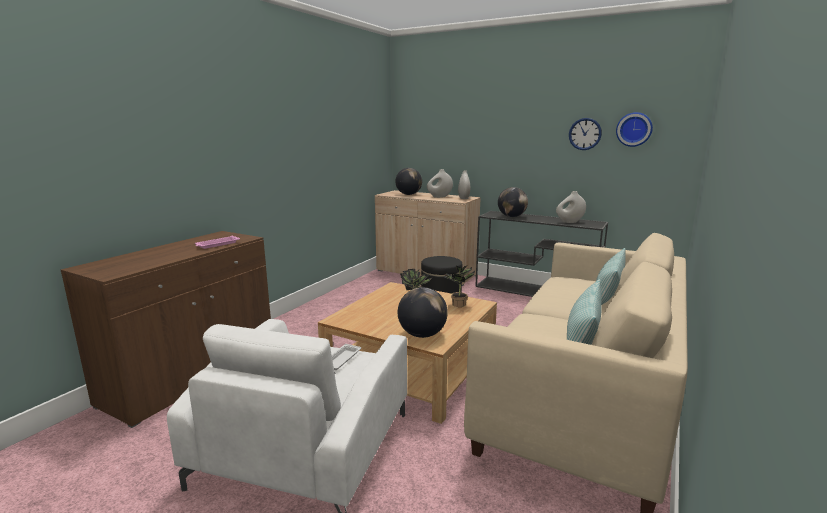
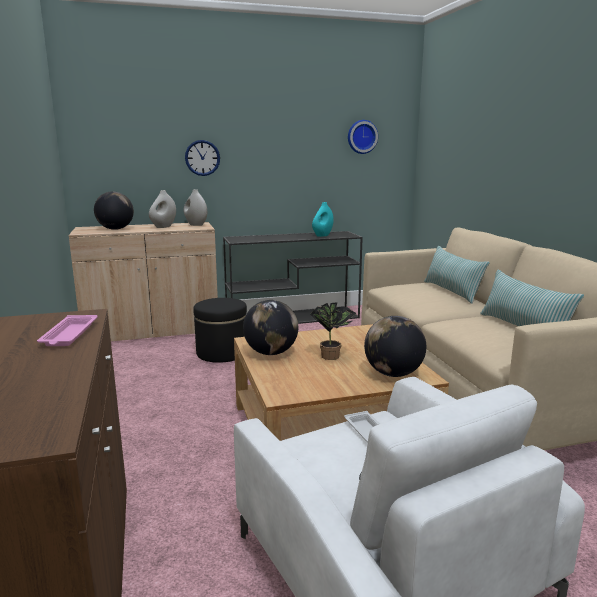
camera: 45 degrees left, 0 degrees up
(457, 305) = (352, 337): potted plant -> none
(512, 216) = (262, 239): globe -> globe (271, 353)
(569, 222) = (322, 235): white vase -> turquoise vase
(585, 134) = (318, 142): wall clock -> wall clock (202, 158)

